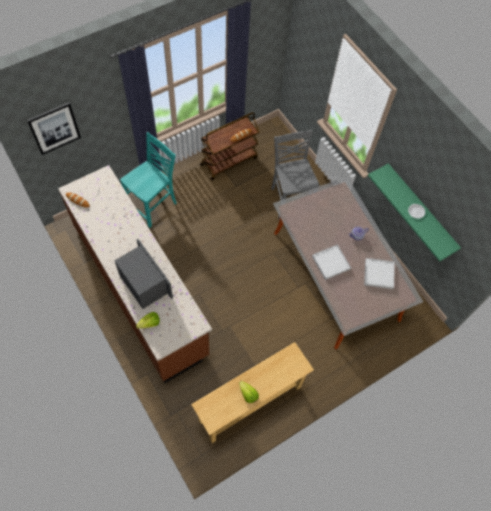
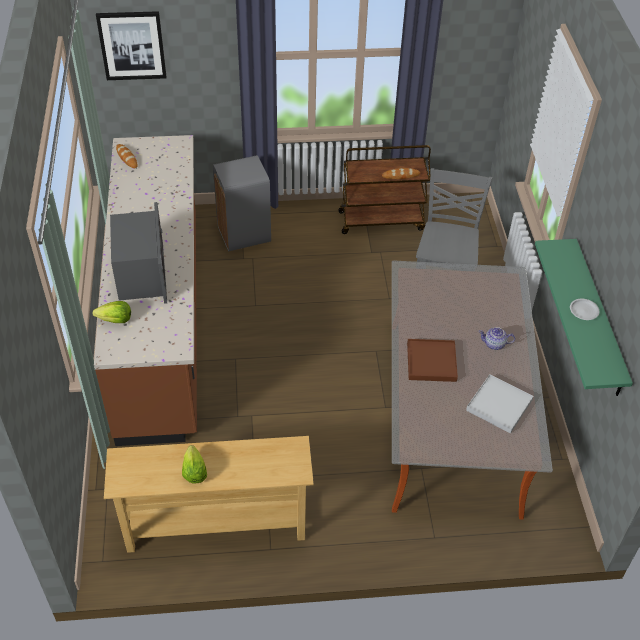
camera: 30 degrees right, 15 degrees down
(153, 205) = (244, 235): turquoise chair -> grey trash can
(330, 263) = (431, 362): white tray -> brown tray

